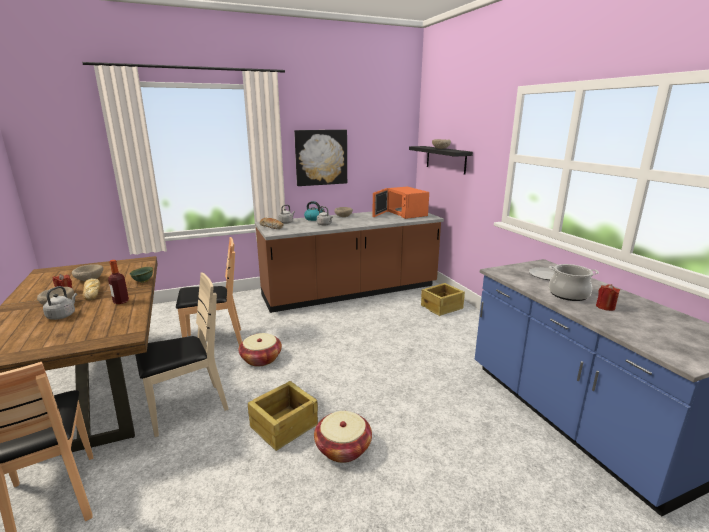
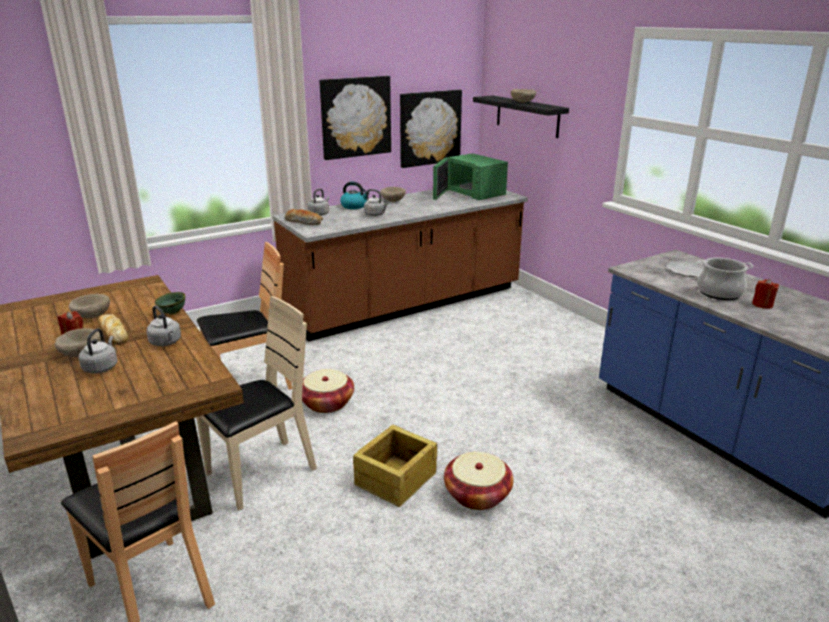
camera: 10 degrees left, 5 degrees up
(121, 301) = (166, 343): bottle -> grey kettle
(377, 168) = (429, 128): none -> picture
(404, 214) = (472, 192): orange microwave -> green microwave
(442, 307) = (534, 316): crate -> none

